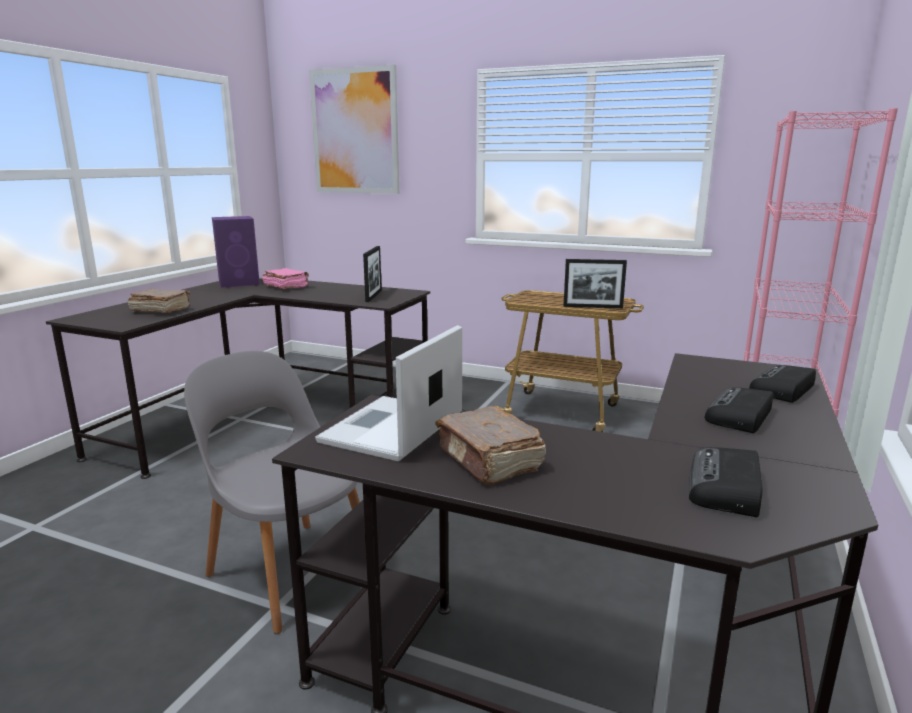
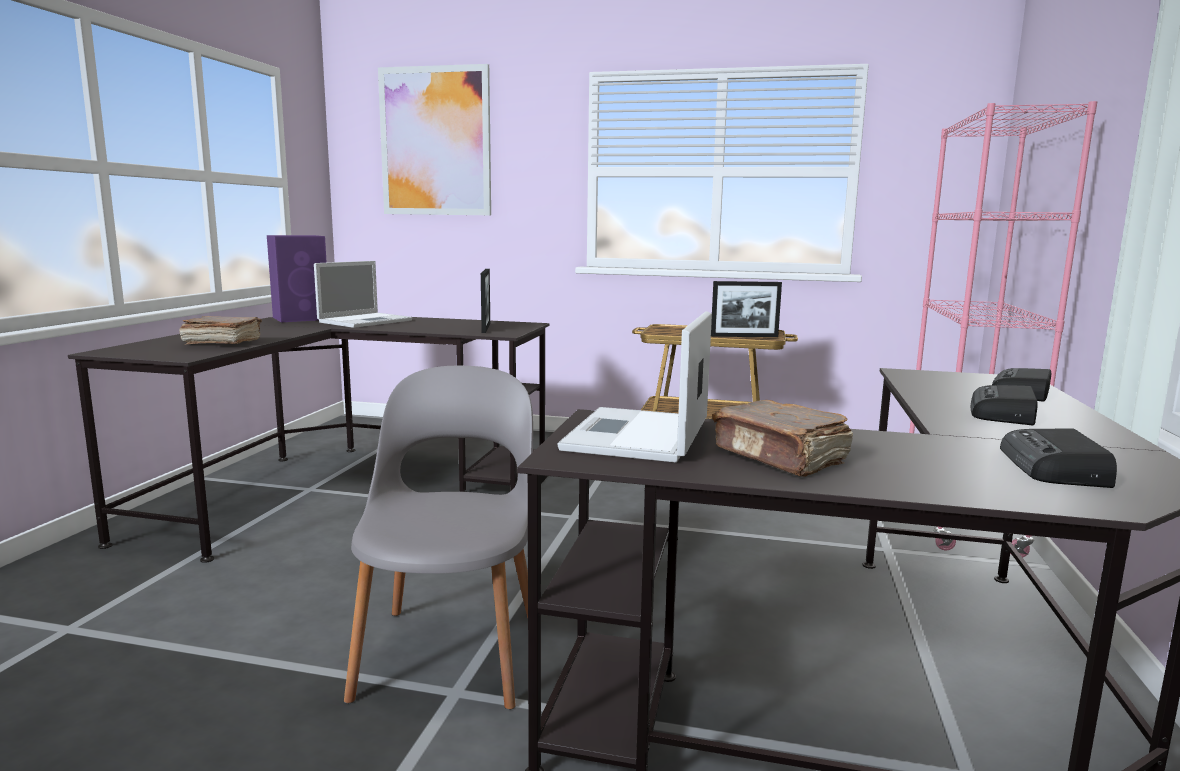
camera: 10 degrees left, 5 degrees down
(286, 287) = (366, 321): pink book -> laptop
(289, 569) = (451, 650): grey chair -> grey chair turned 60 degrees clockwise

